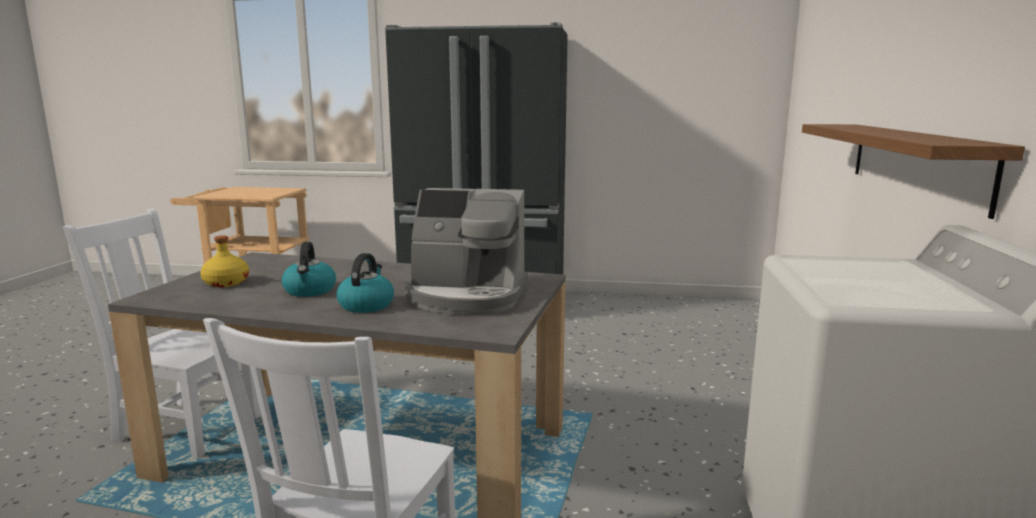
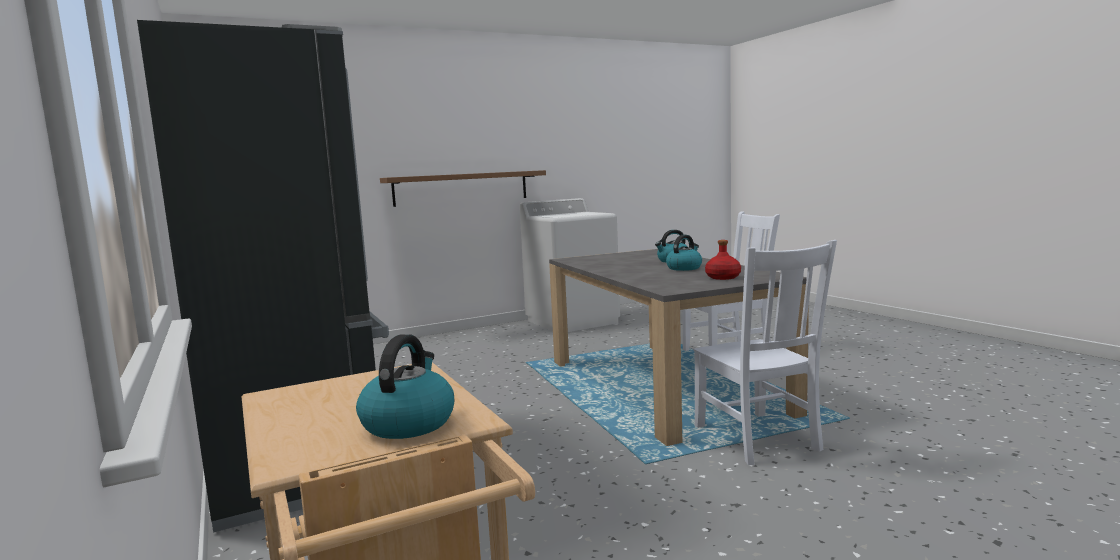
camera: 125 degrees left, 5 degrees down
(223, 191) = (408, 423): none -> kettle
(225, 283) = (723, 277): yellow bottle -> red bottle
(466, 296) = (622, 258): coffee machine -> none

